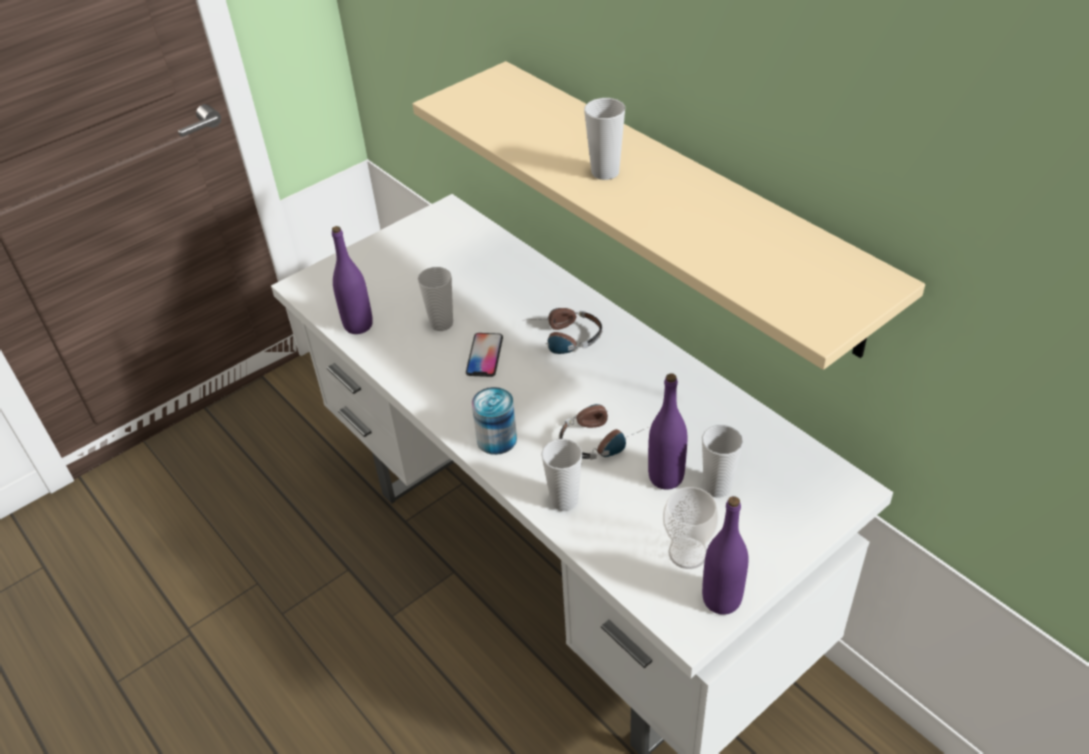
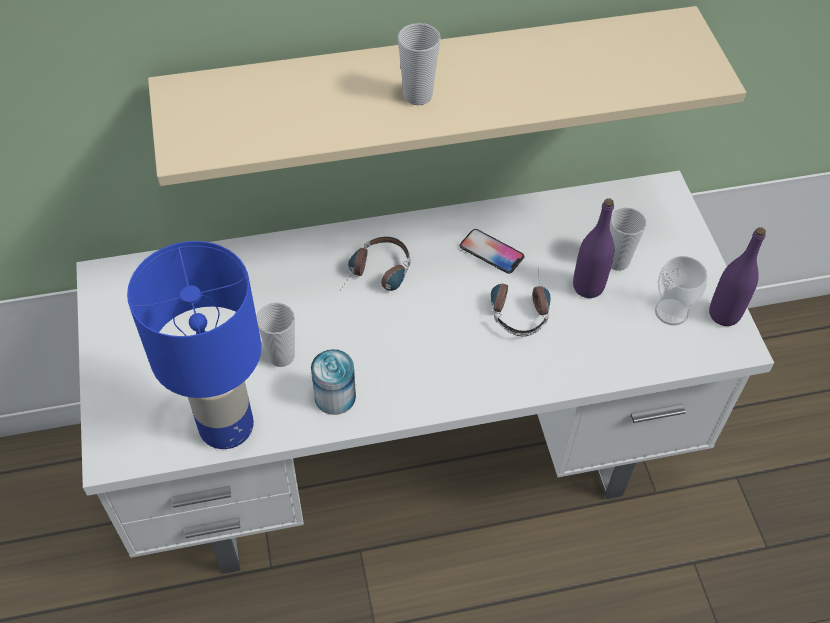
camera: 65 degrees left, 10 degrees up
(358, 325) = (225, 427): purple bottle -> blue table lamp
(484, 355) = (354, 342): phone -> phone (491, 252)
(496, 439) = (470, 379): can -> can (335, 396)
(564, 500) = (572, 364): cup -> none

